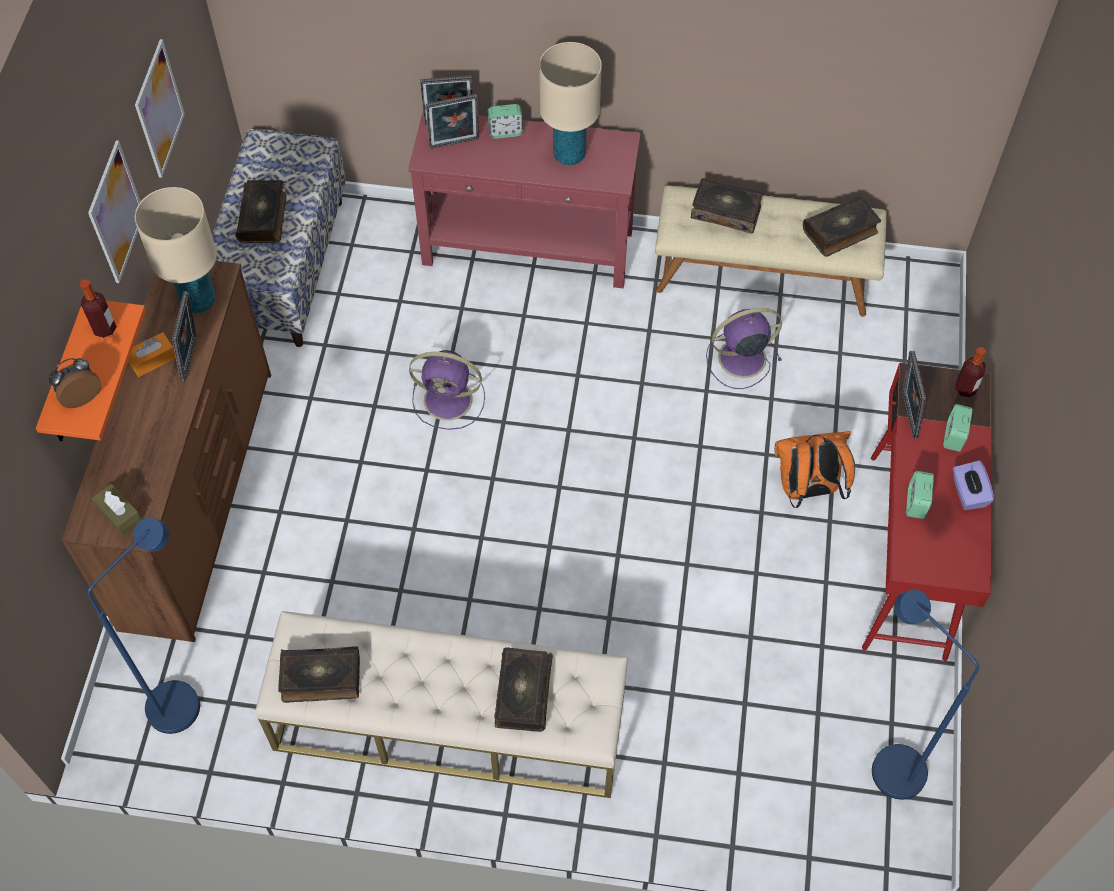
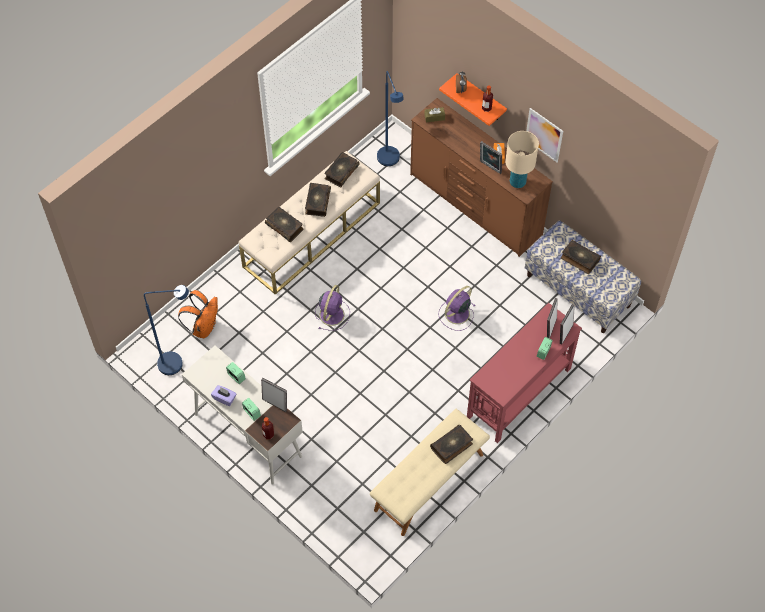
camera: 125 degrees right, 0 degrees up
(159, 109) = (597, 175): picture -> none
(569, 154) = (510, 369): beige table lamp -> none
(740, 358) = (391, 439): purple fan -> purple fan (332, 314)
(807, 490) = (307, 419): orange backpack -> orange backpack (203, 327)
(840, 232) = (403, 487): book -> book (317, 202)
(907, 555) = (247, 435): red desk -> white desk

